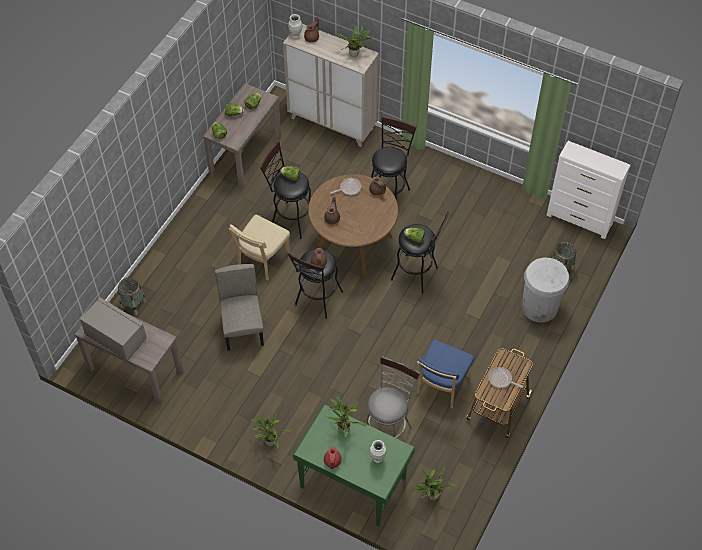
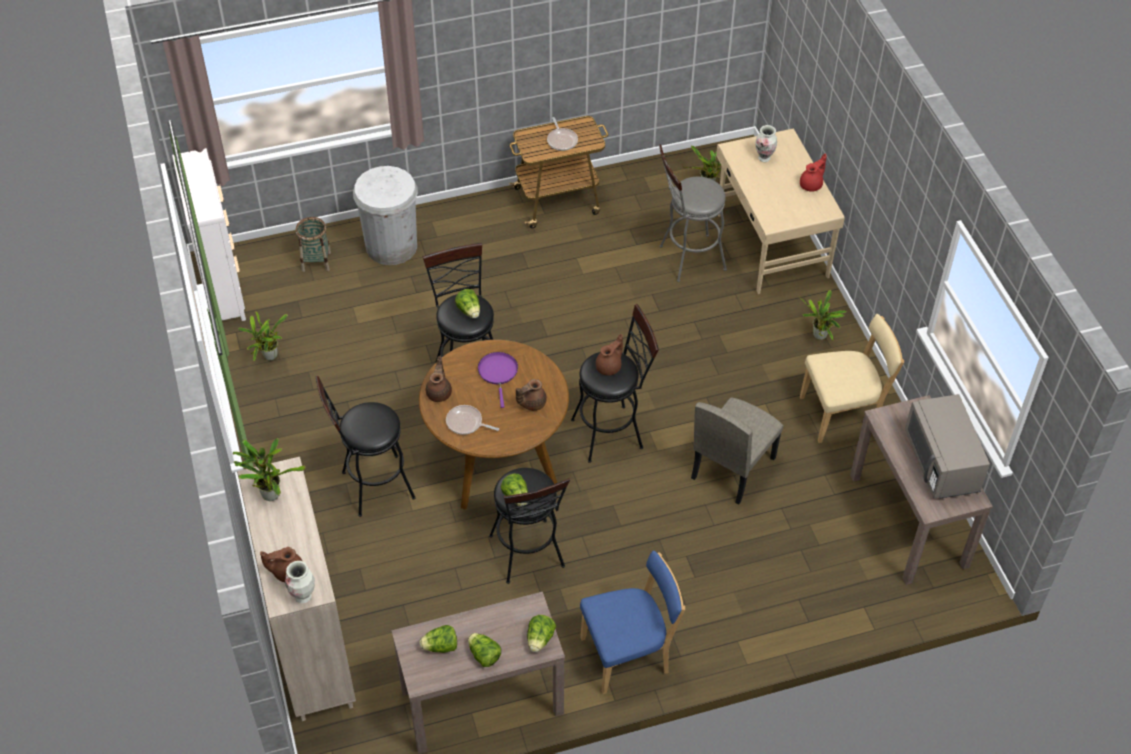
camera: 135 degrees left, 5 degrees down
(133, 304) = (842, 606): basket -> none
(262, 261) = (624, 531): beige chair -> beige chair (843, 414)
(343, 428) = (768, 202): potted plant -> potted plant (269, 357)
(353, 482) = (771, 246): green desk -> beige desk
(363, 220) = (498, 373): none -> purple frying pan
(441, 387) = (586, 255): blue chair -> blue chair (629, 655)

